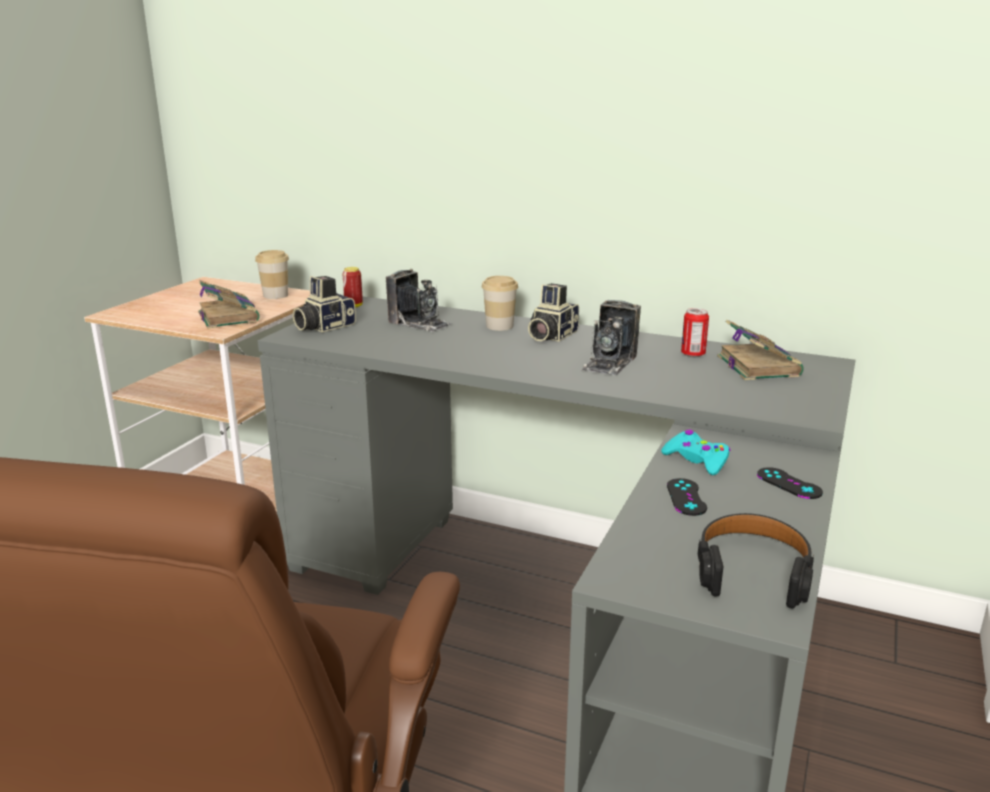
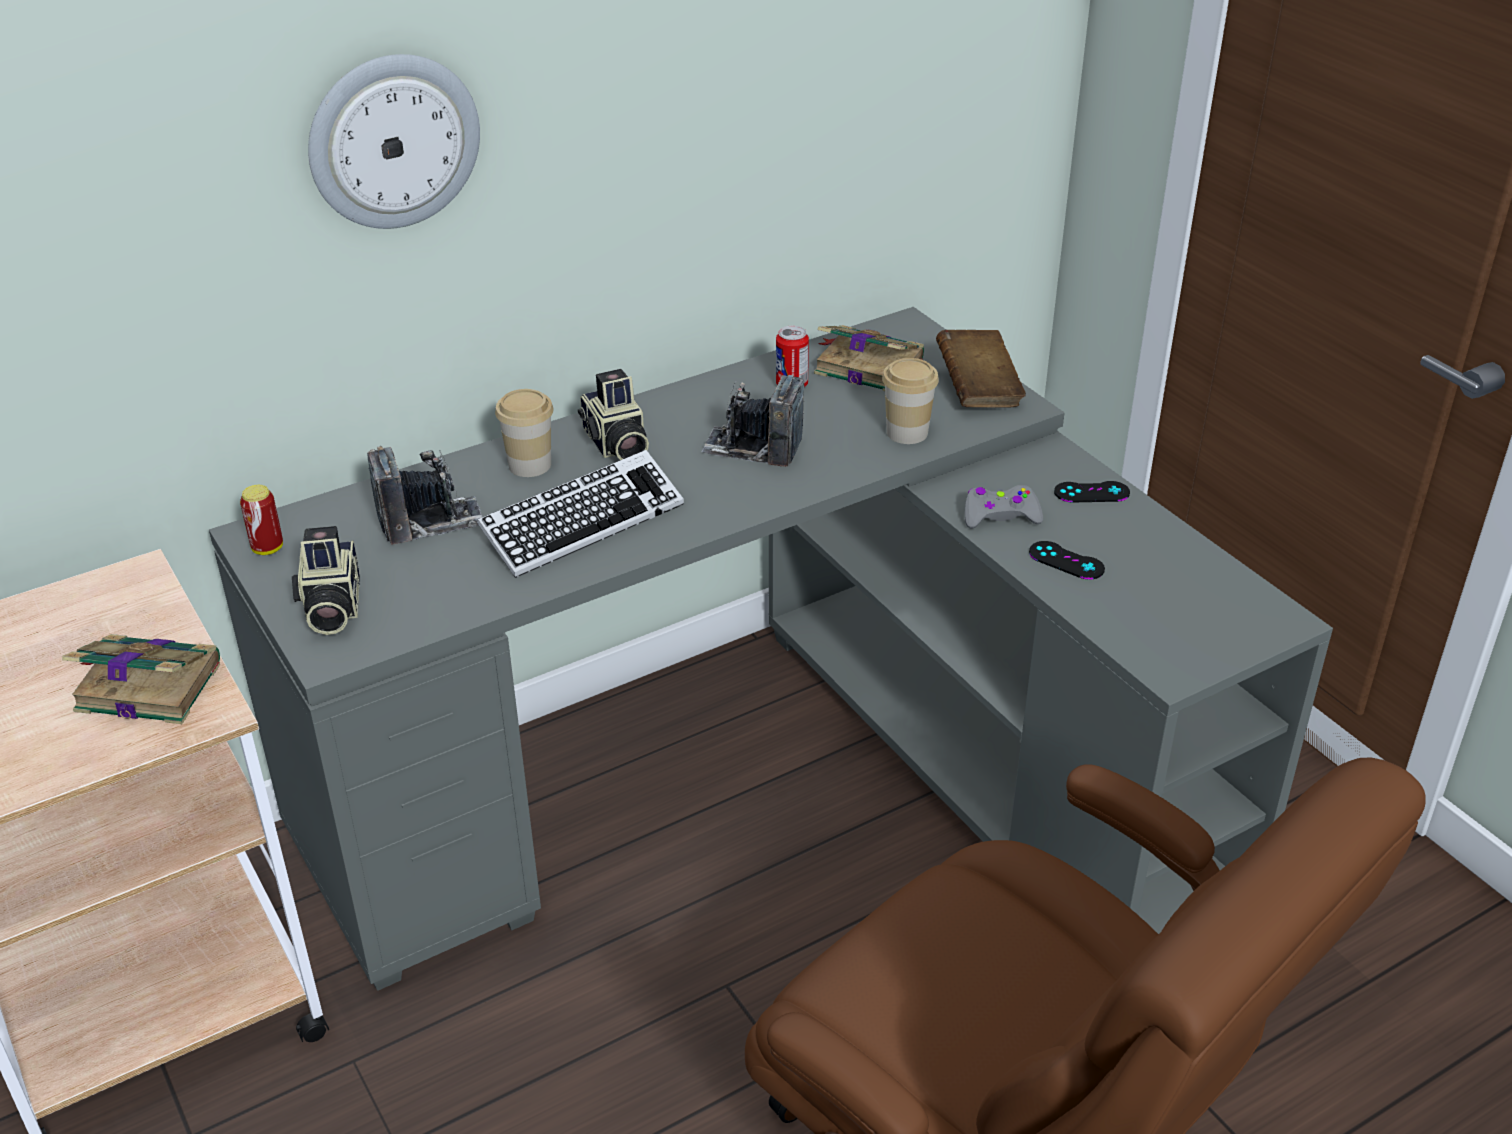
camera: 55 degrees left, 15 degrees up
(275, 295) = (98, 604): cup -> cup (907, 432)
(467, 349) = (582, 523): none -> keyboard
(482, 101) = (393, 141): none -> wall clock
(609, 363) = (752, 447): camera -> camera turned 135 degrees clockwise
(696, 460) = (1000, 516): turquoise game controller -> grey game controller
(752, 570) = (1214, 593): black headphones -> none
(804, 400) = (978, 390): none -> brown book

